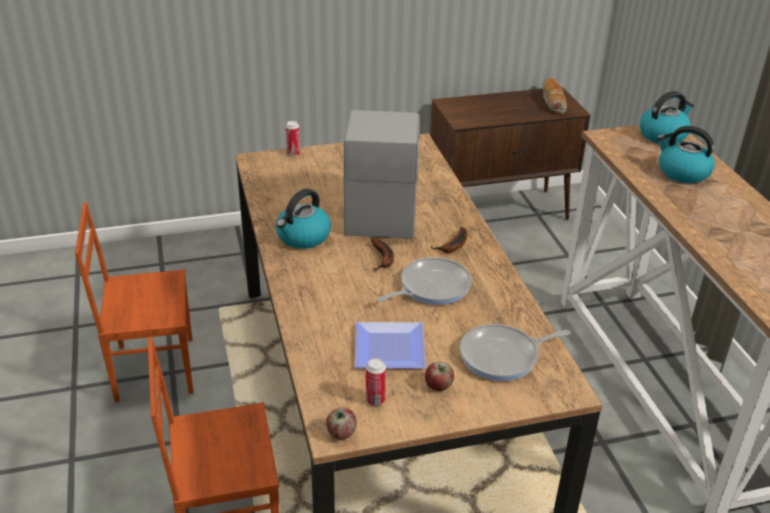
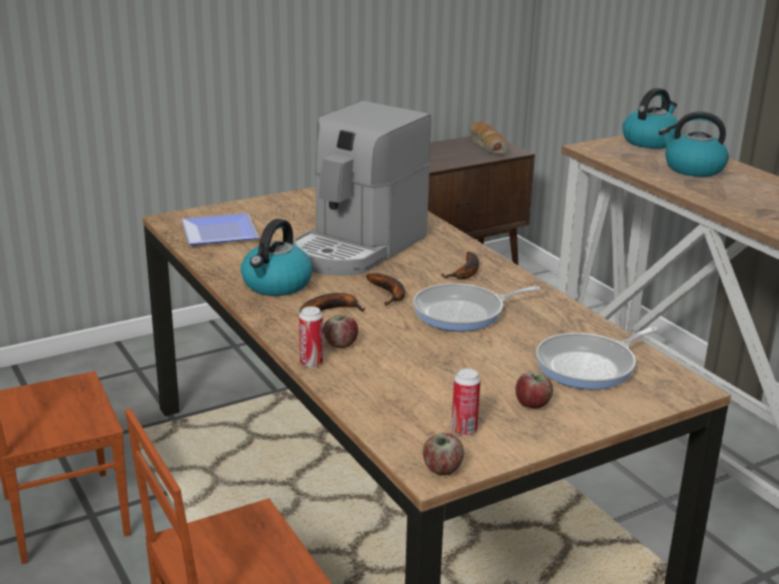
camera: 15 degrees left, 10 degrees down
(293, 153) = (218, 209): can -> can (311, 363)
(323, 303) = (340, 344): none -> apple
(333, 267) = (332, 309): none -> banana
(381, 208) = (358, 248): coffee machine -> coffee machine turned 135 degrees counterclockwise
(392, 346) = (452, 375): plate -> plate (221, 232)
(431, 287) = (463, 313): frying pan -> frying pan turned 150 degrees counterclockwise

